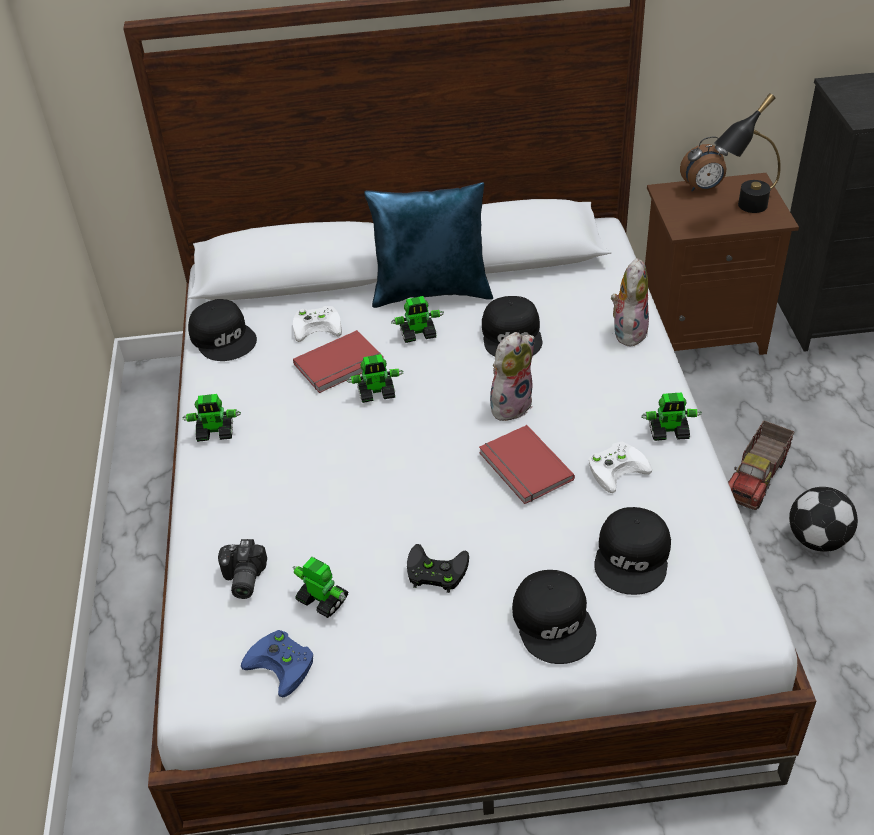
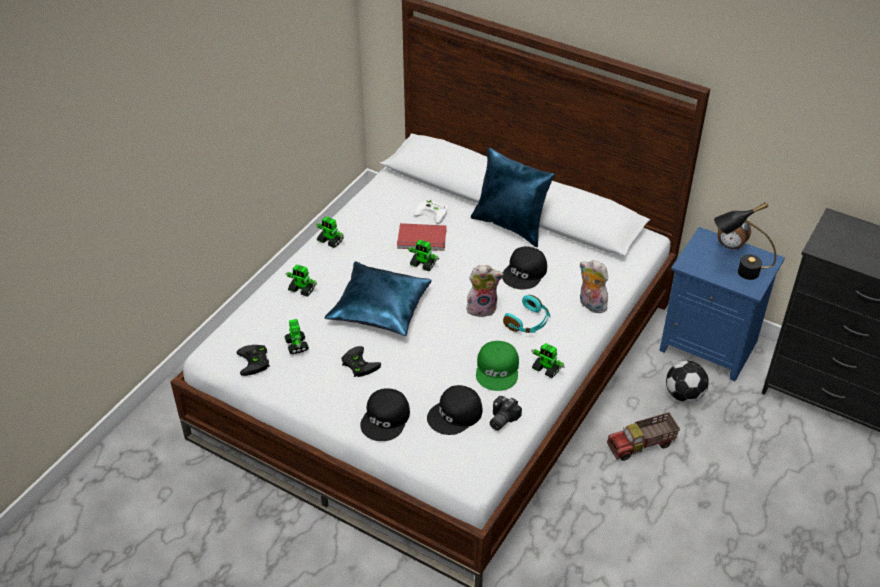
camera: 35 degrees right, 0 degrees up
(224, 337) = (382, 194): black cap -> none
(242, 579) = (273, 315): camera -> camera (501, 419)
(284, 664) = (255, 362): blue game controller -> black game controller
(381, 480) = (379, 308): none -> blue pillow
(418, 334) = (478, 245): toy robot -> toy robot (302, 289)
(523, 468) = (452, 342): red book -> none
(584, 390) = (528, 322): none -> turquoise headphones
(617, 467) = (498, 370): white game controller -> green cap
(628, 331) = (590, 305): plush toy -> plush toy turned 105 degrees counterclockwise
(703, 331) = (710, 345): brown nightstand -> blue nightstand
(816, 539) = (637, 496): football -> football (684, 394)

